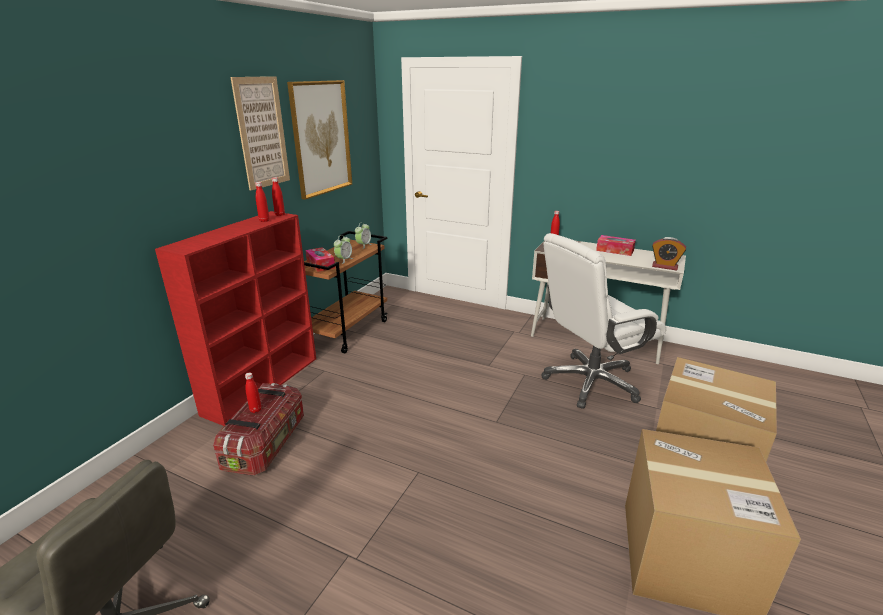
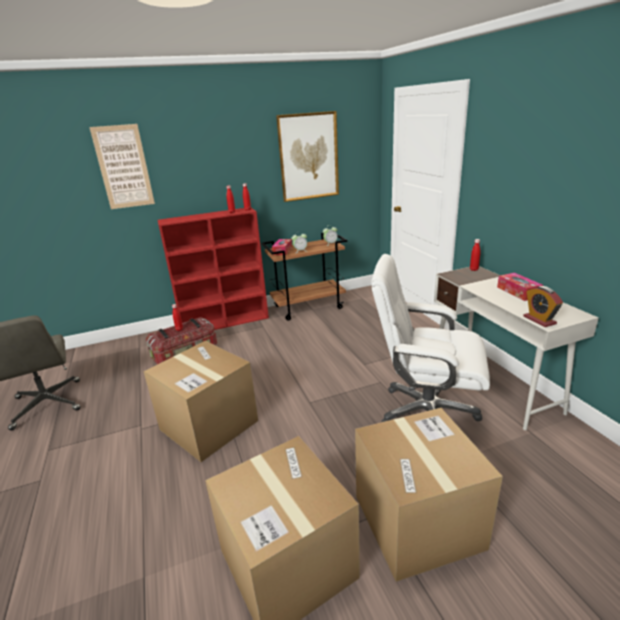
camera: 45 degrees right, 0 degrees up
(262, 133) = (249, 152): picture -> picture (123, 167)
(434, 500) = (209, 425): none -> cardboard box

